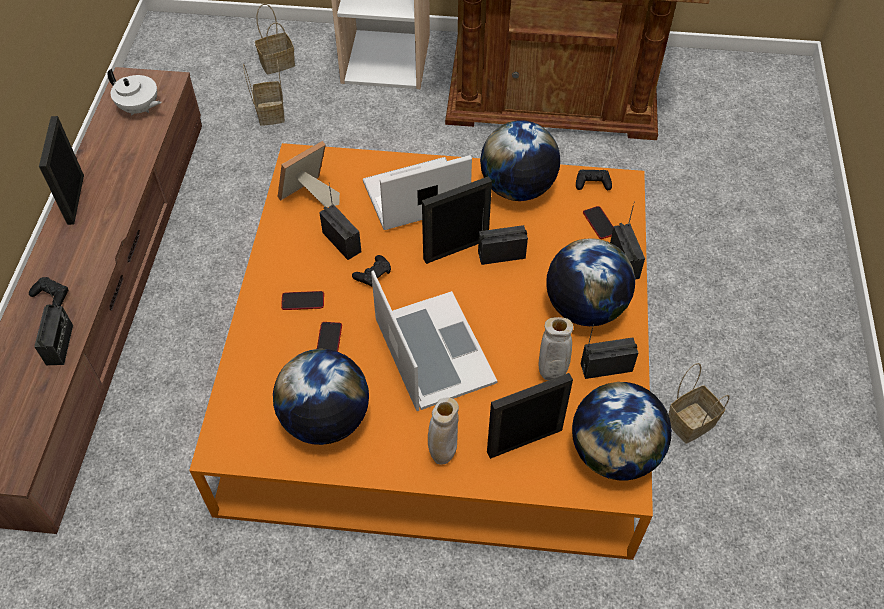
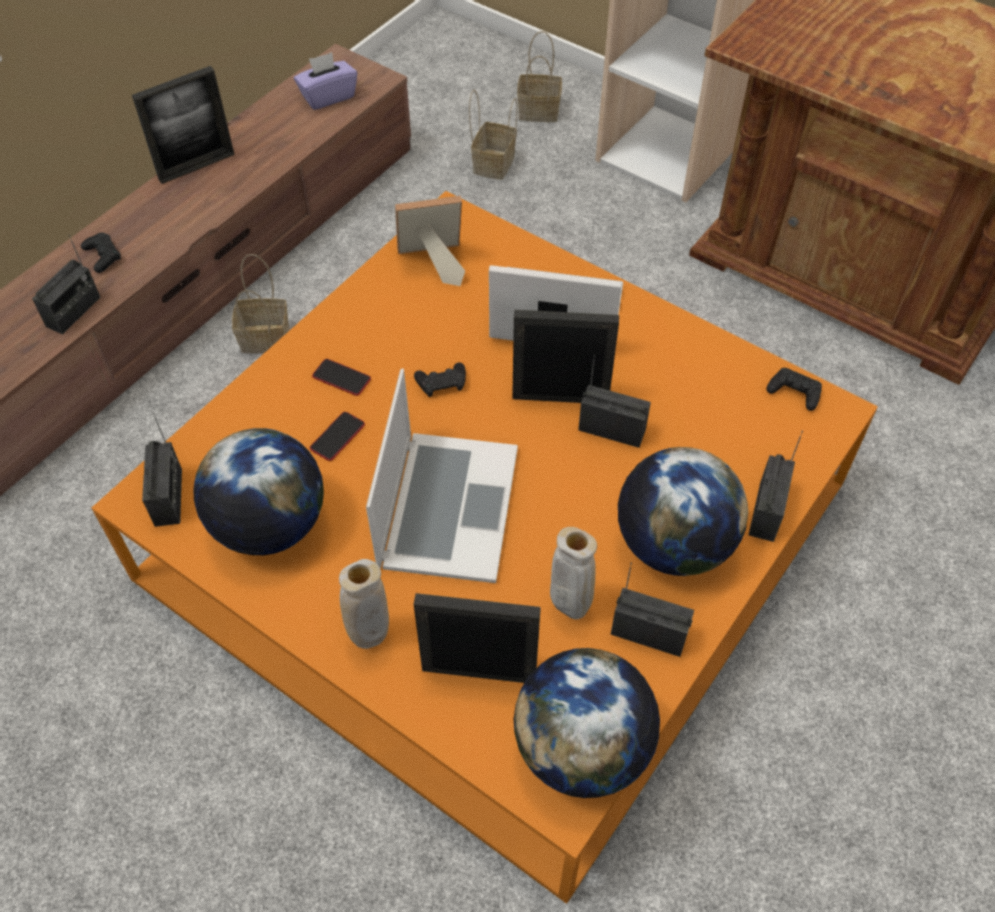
camera: 30 degrees right, 0 degrees up
(75, 199) = (196, 167): picture frame -> picture frame turned 150 degrees counterclockwise
(140, 108) = (328, 96): white teapot -> purple tissue box
(342, 242) = (433, 330): radio -> radio (169, 497)
(517, 188) = (689, 357): globe -> none
(599, 223) = (768, 446): phone -> none
(691, 421) = (765, 769): basket -> basket (267, 338)

